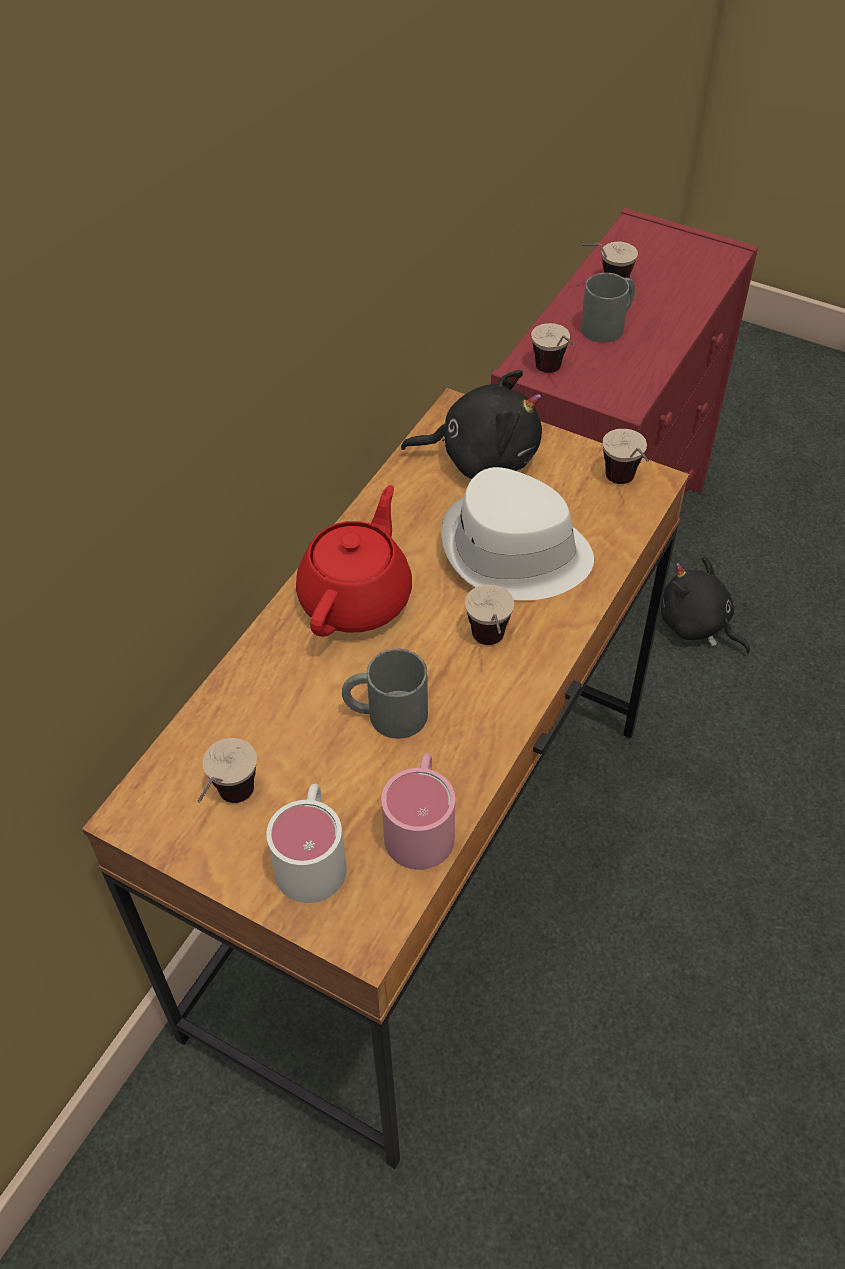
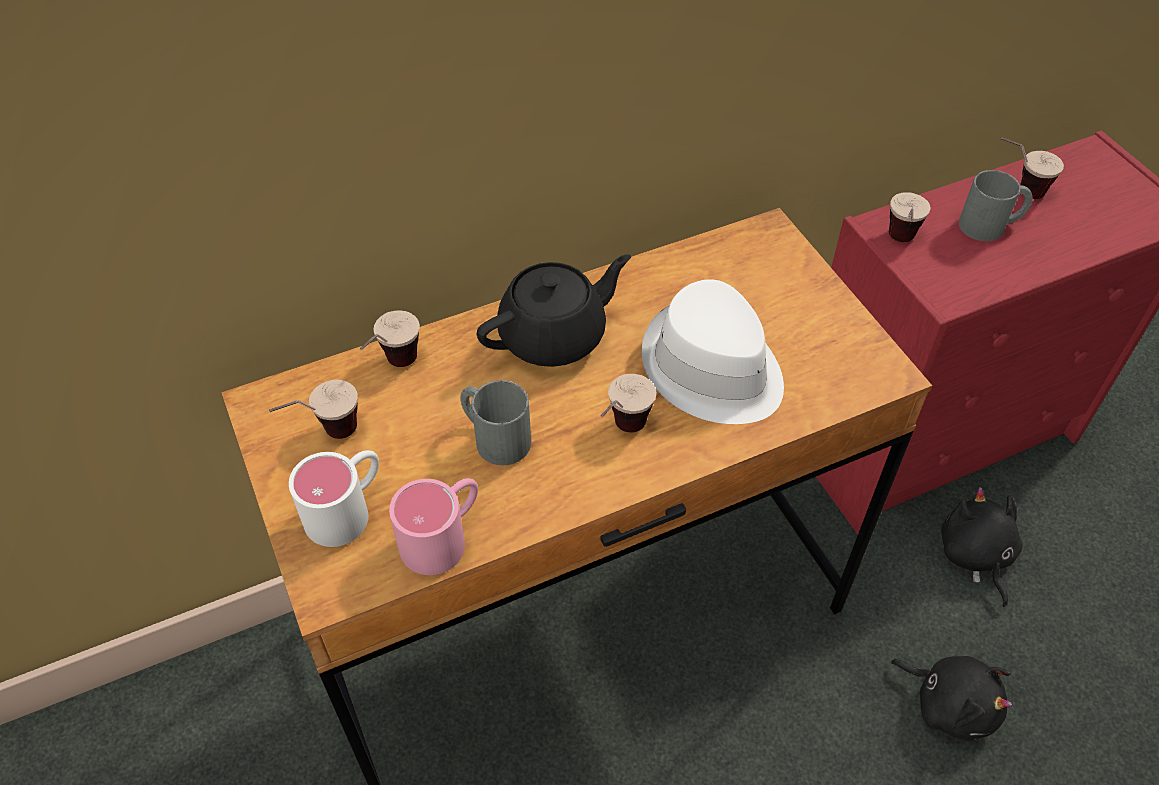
camera: 35 degrees right, 0 degrees up
(357, 598) = (554, 336): red teapot -> black teapot
(482, 456) = (757, 277): black plush toy -> black plush toy (950, 704)
(625, 487) = (860, 365): cup -> cup (393, 369)

